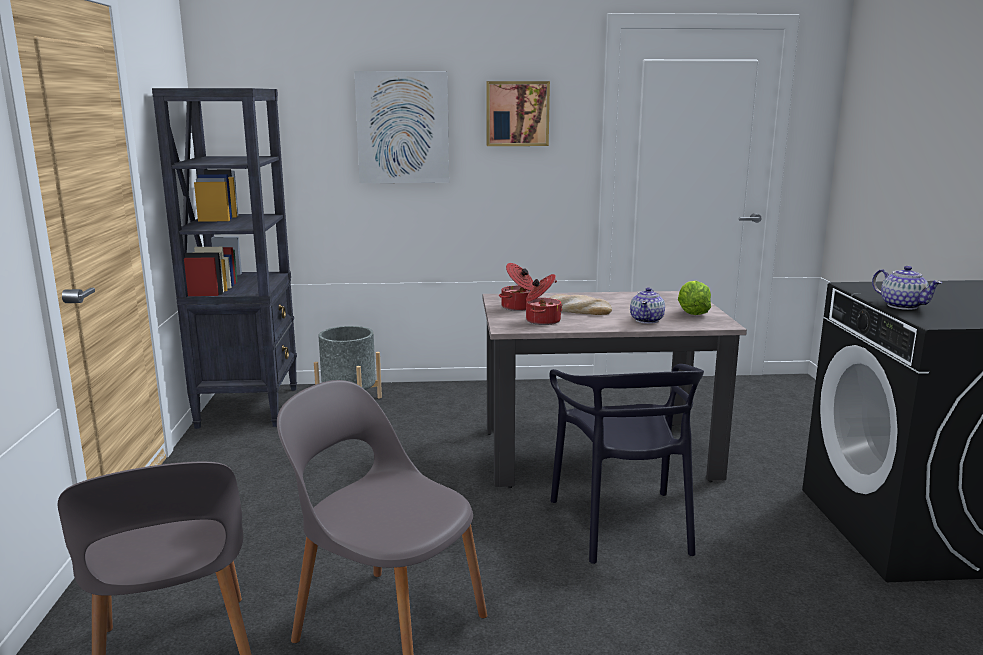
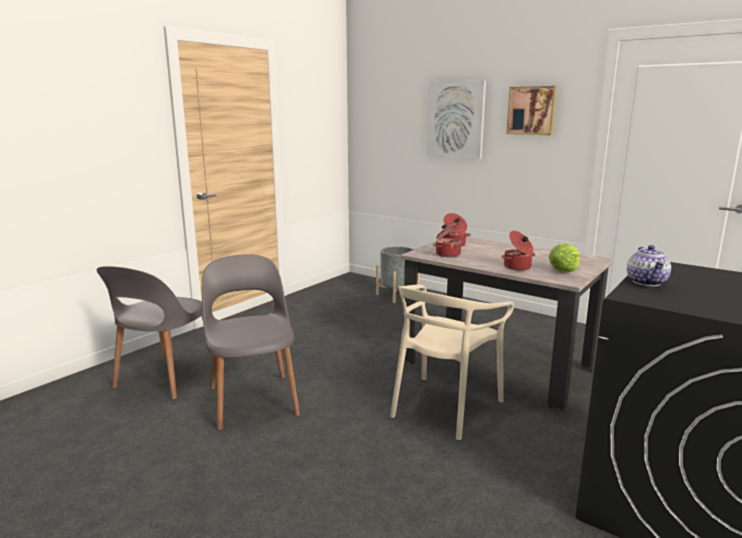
camera: 40 degrees right, 0 degrees up
(249, 407) = (346, 284): black bookcase -> none
(577, 310) = (486, 253): bread -> none
(623, 525) = (444, 406): black chair -> beige chair
(647, 320) = (518, 267): teapot -> cooking pot

